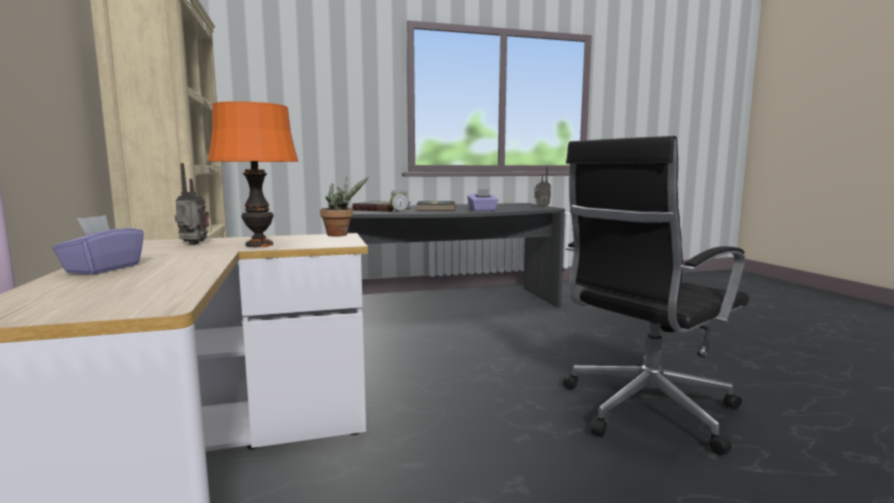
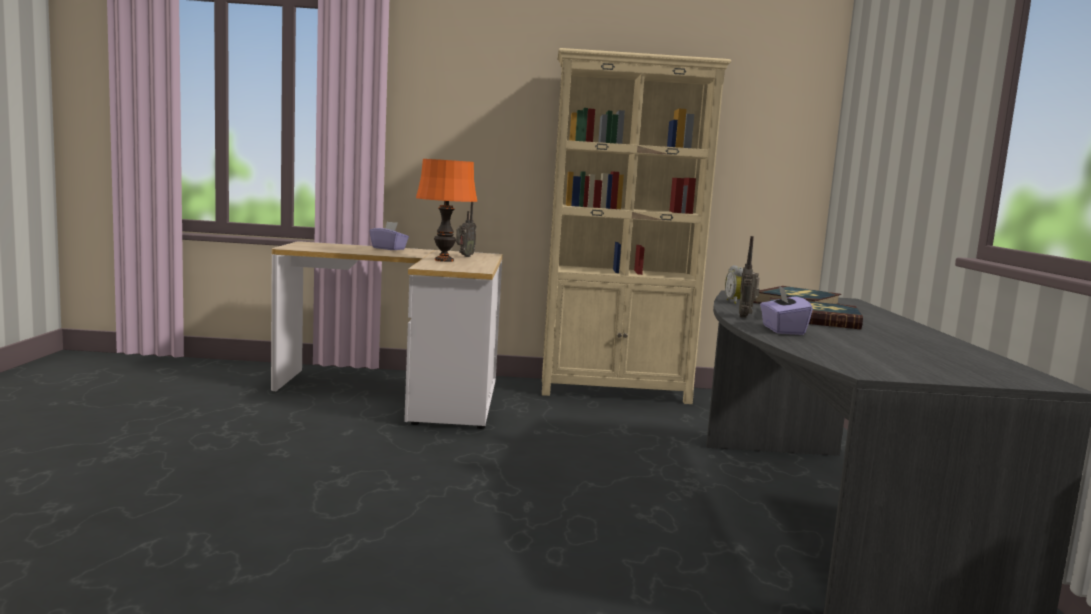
camera: 105 degrees right, 0 degrees up
(340, 235) = (478, 270): potted plant -> none
(541, 206) = (904, 372): radio -> radio (746, 317)
(644, 410) = (306, 538): black office chair -> none

